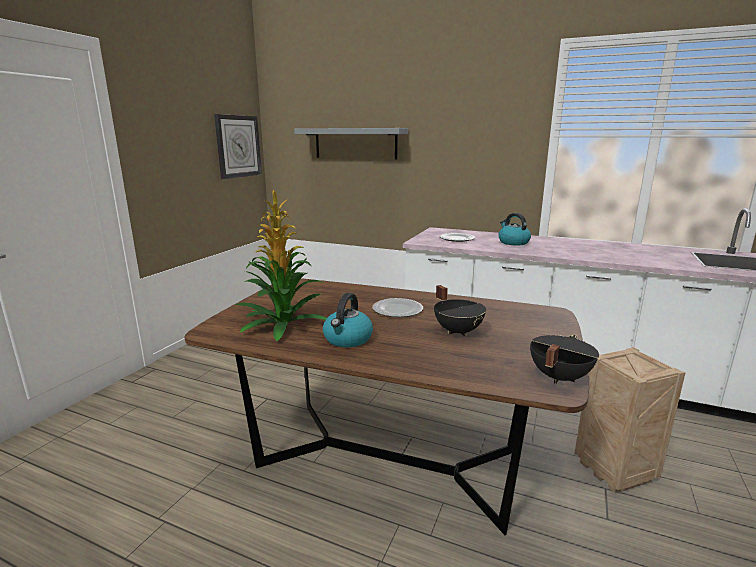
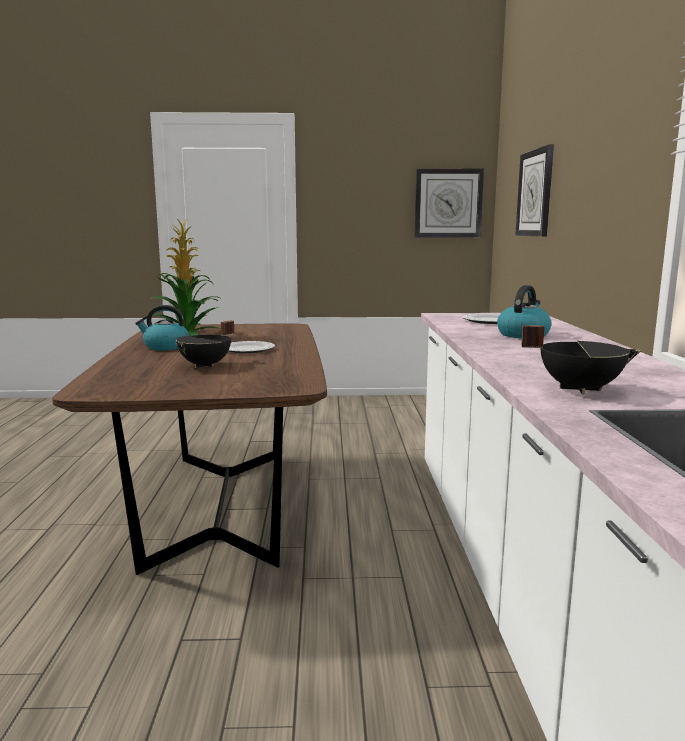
camera: 65 degrees right, 5 degrees down
(355, 143) = (535, 193): grey shelf -> wall clock
(558, 377) = (110, 392): black cooking pot -> black cooking pot (579, 389)
(616, 472) = (281, 648): crate -> none

